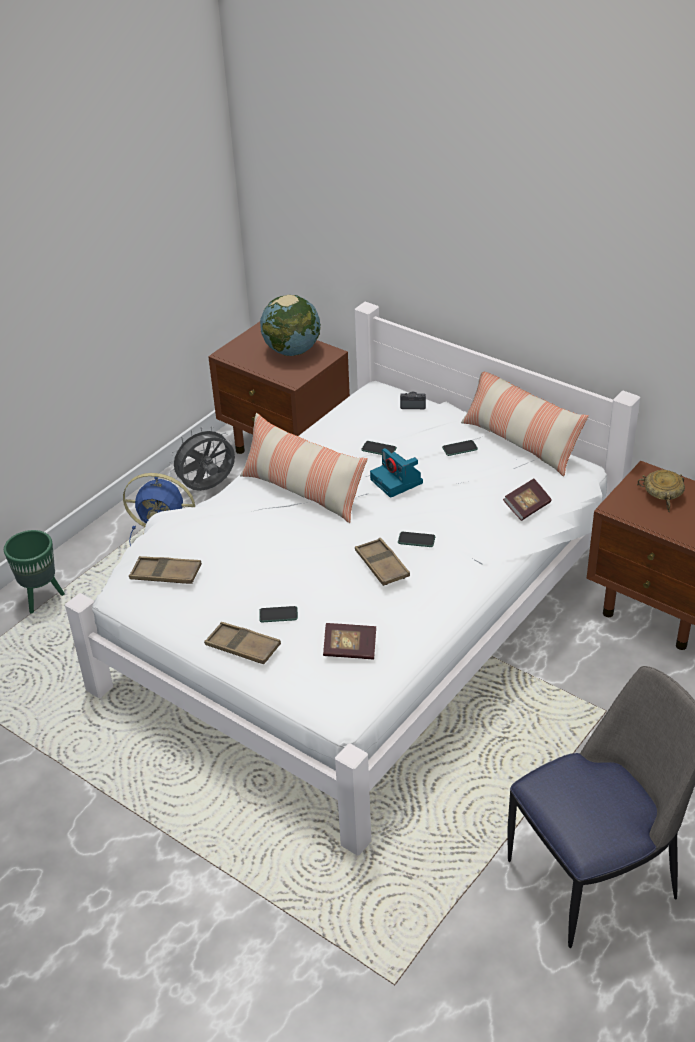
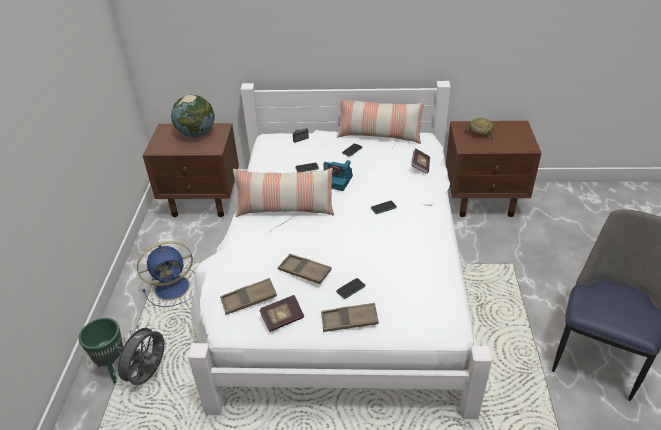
camera: 35 degrees left, 0 degrees up
(208, 488) = (173, 245): grey fan -> grey fan (149, 375)
(350, 649) = (416, 288): book -> book (282, 319)
(382, 566) = (380, 230): brown tray -> brown tray (304, 271)

